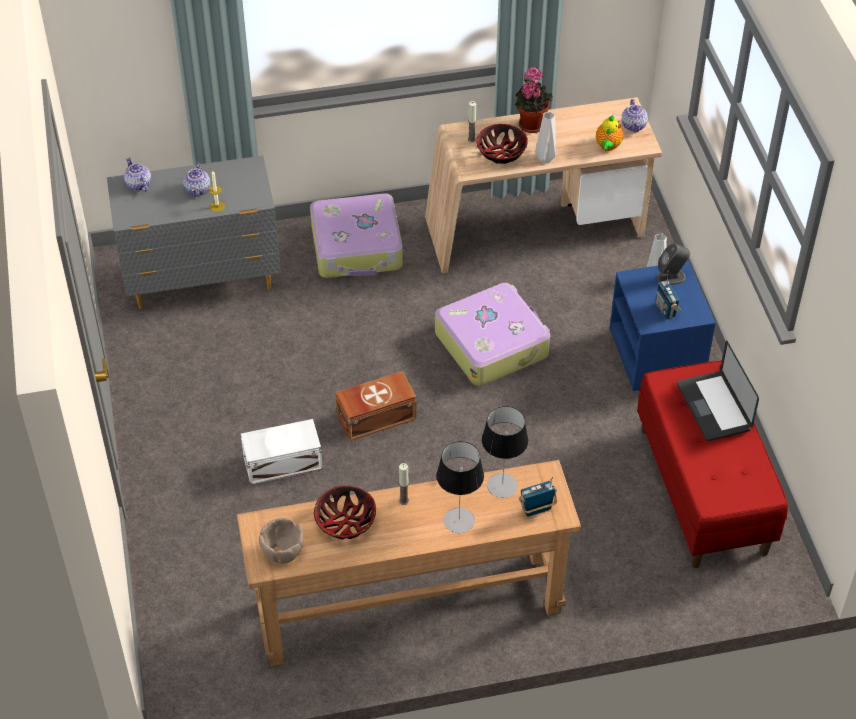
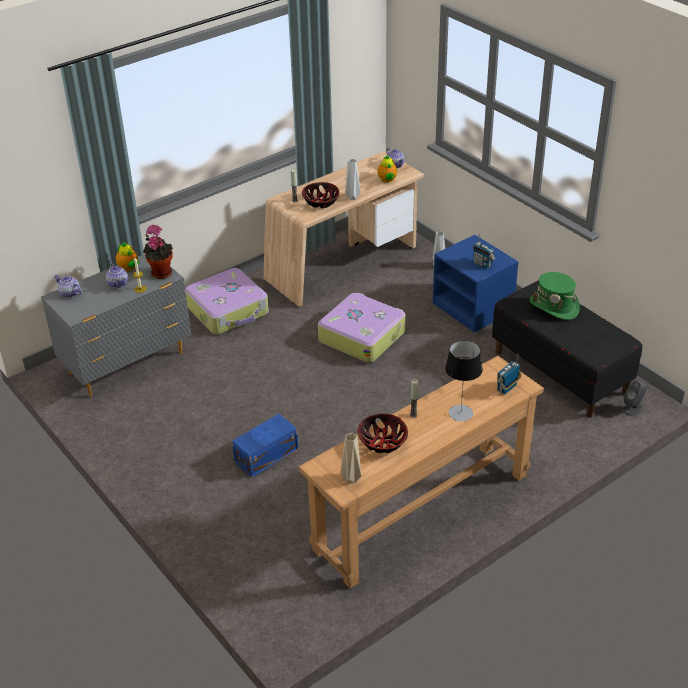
camera: 25 degrees left, 10 degrees down
(222, 172) = (129, 268): none -> teapot
(281, 462) = (265, 455): white storage box -> blue storage box
(282, 552) = (351, 477): brown bowl -> beige vase
(375, 416) = (312, 404): brown storage box -> none
(502, 485) = (473, 382): table lamp -> none
(531, 123) = (327, 182): potted plant -> potted plant (160, 272)
(671, 277) = (471, 246): grey speaker -> grey speaker (633, 408)
(703, 490) = (560, 372): red bench -> black bench
(713, 407) = (554, 306): laptop -> green hat

